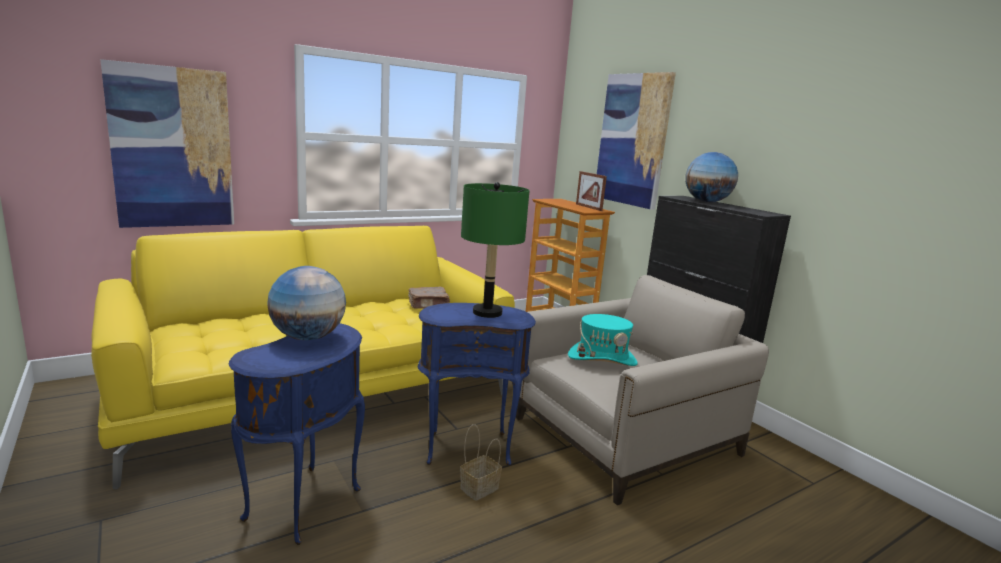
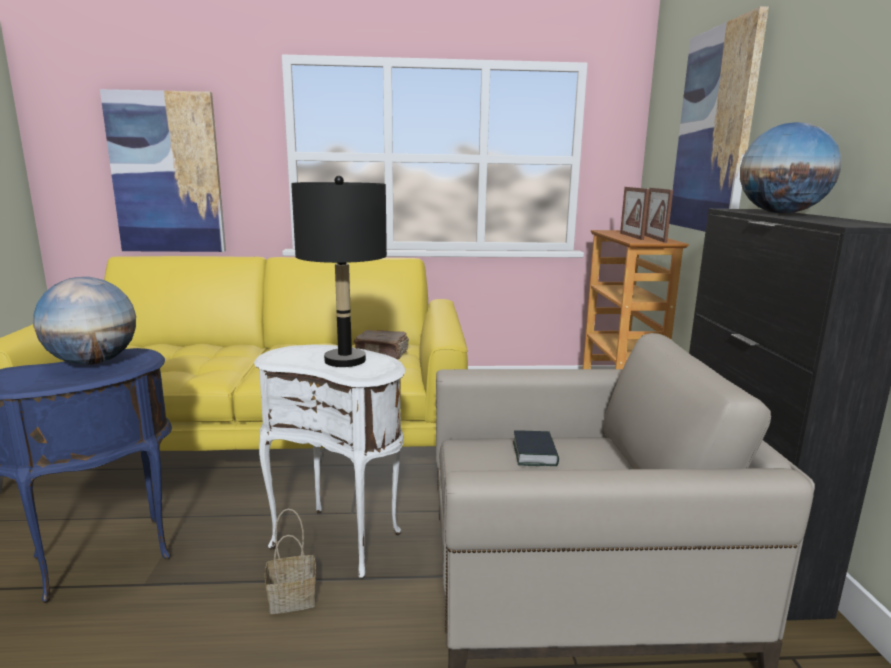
camera: 30 degrees right, 0 degrees up
(468, 446) = (340, 539): blue side table -> white side table
(487, 313) = (344, 360): green table lamp -> black table lamp
(571, 205) = (631, 236): none -> picture frame
(602, 359) = (535, 454): turquoise hat -> book

